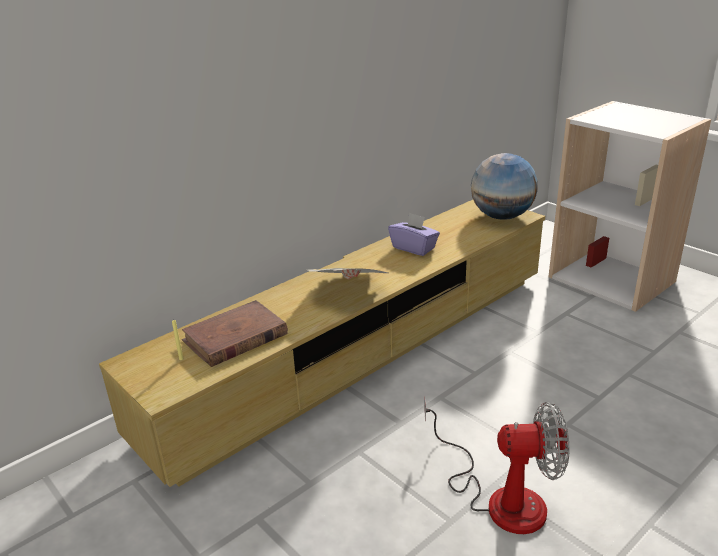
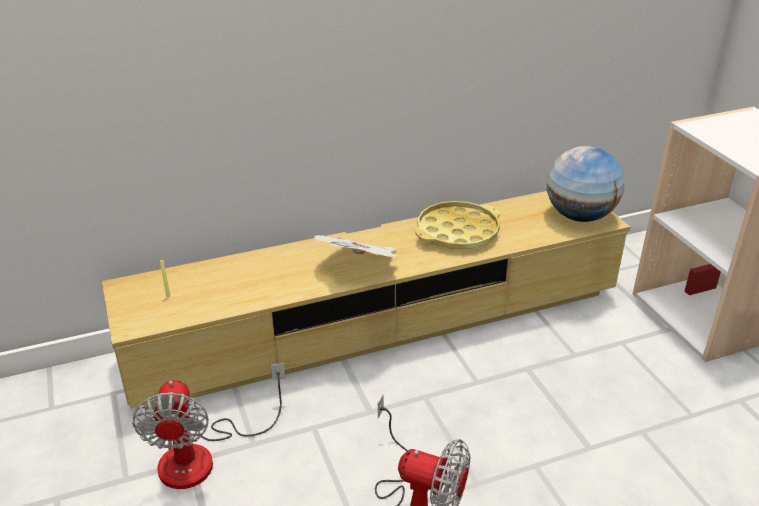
camera: 20 degrees right, 5 degrees up
(235, 338) = (225, 287): brown book -> none
(267, 509) = (203, 455): none -> fan
(414, 248) = (457, 232): purple tissue box -> yellow tray

